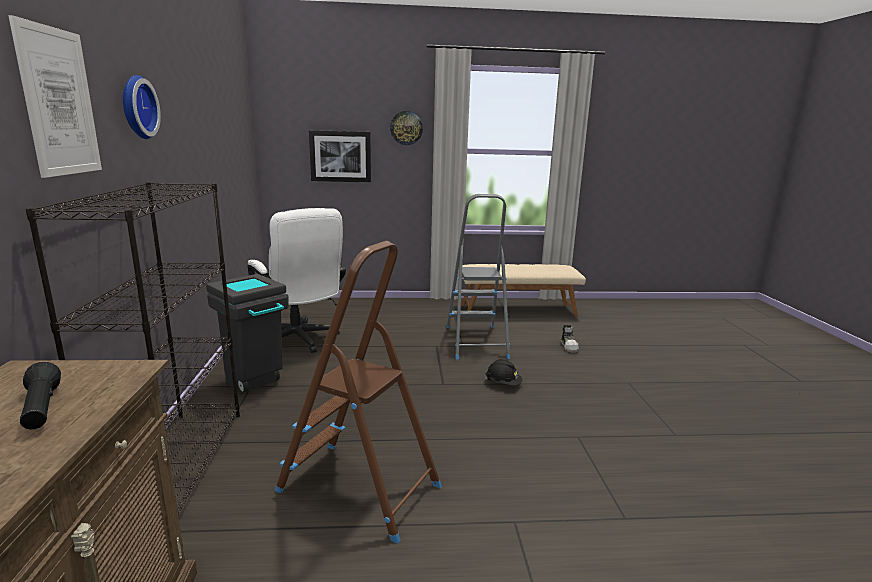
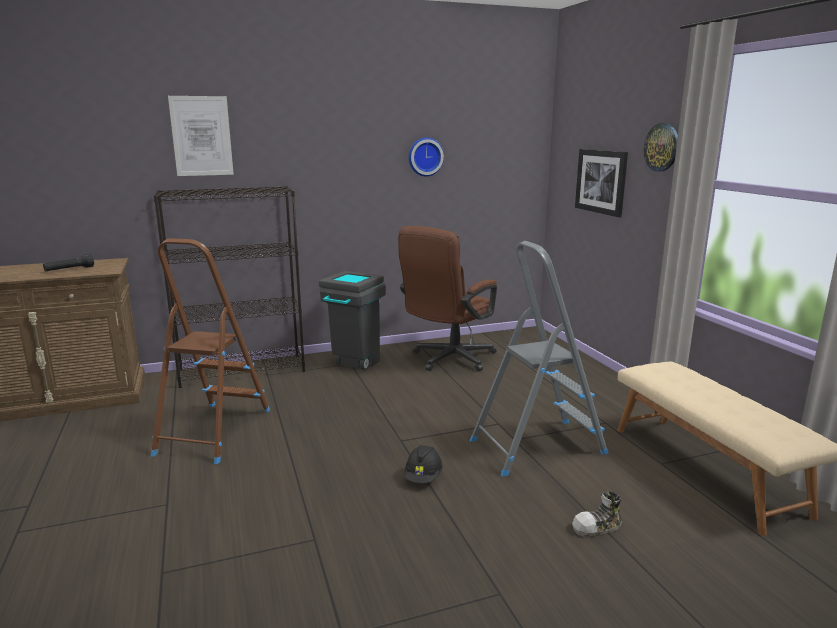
camera: 75 degrees right, 0 degrees up
(136, 107) = (289, 135): wall clock -> wall clock (425, 156)
(299, 341) = (448, 360): white office chair -> brown office chair

